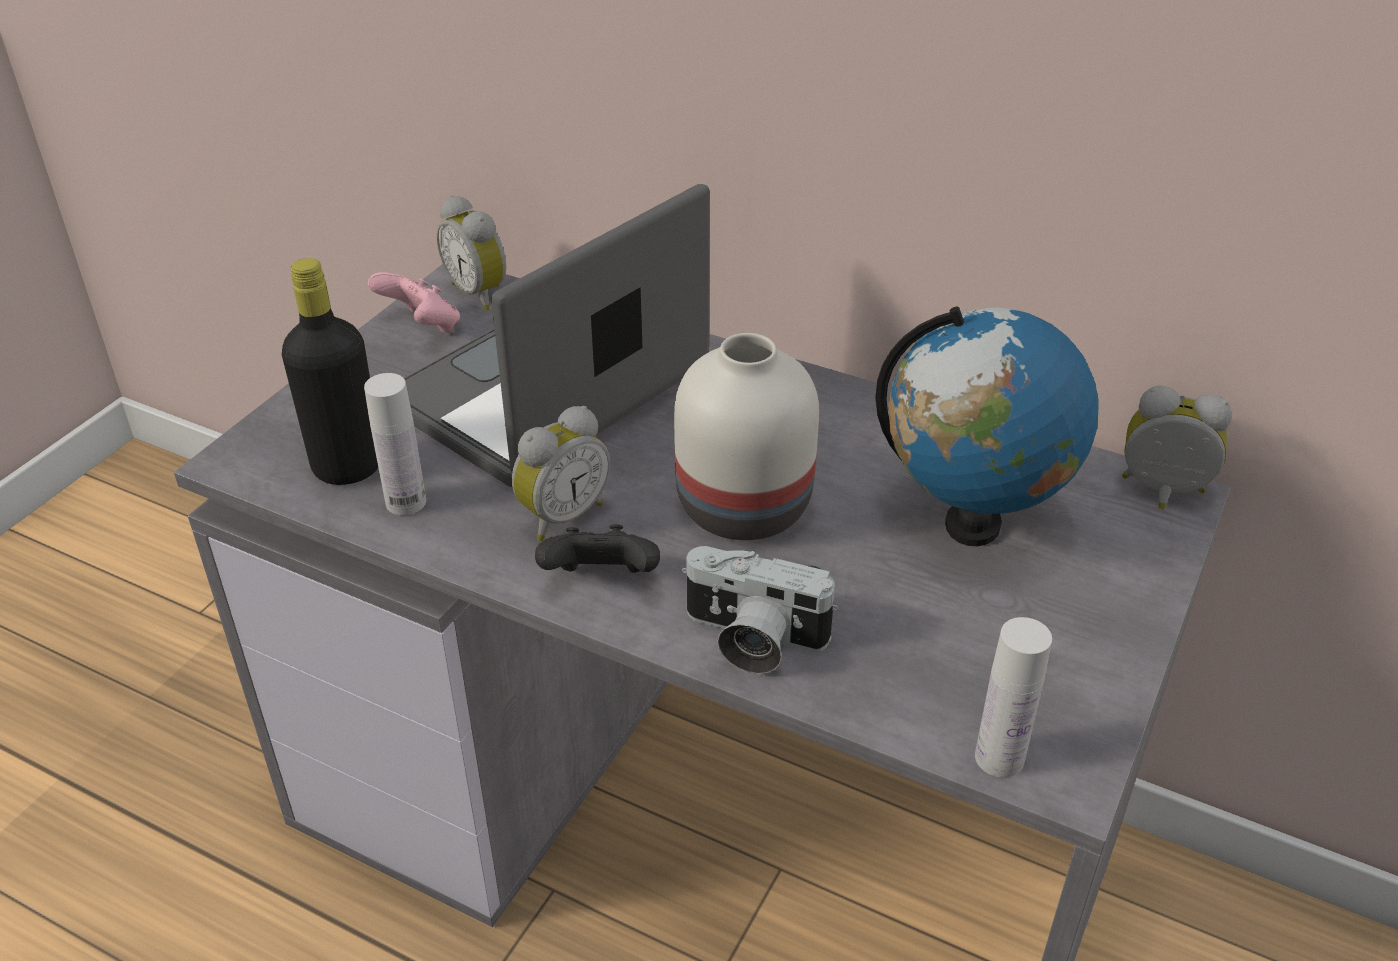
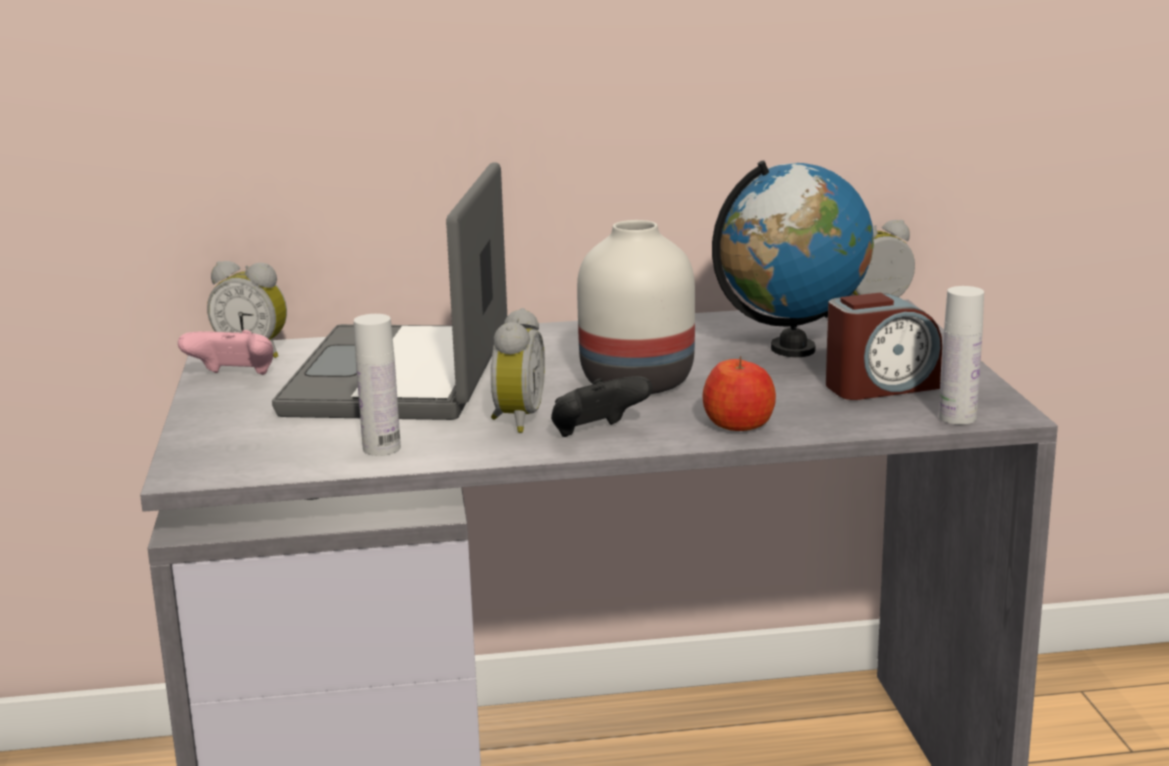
camera: 35 degrees left, 20 degrees down
(348, 467) = (300, 448): black bottle -> none
(751, 639) = (739, 425): camera -> apple
(984, 647) = (880, 386): none -> alarm clock

